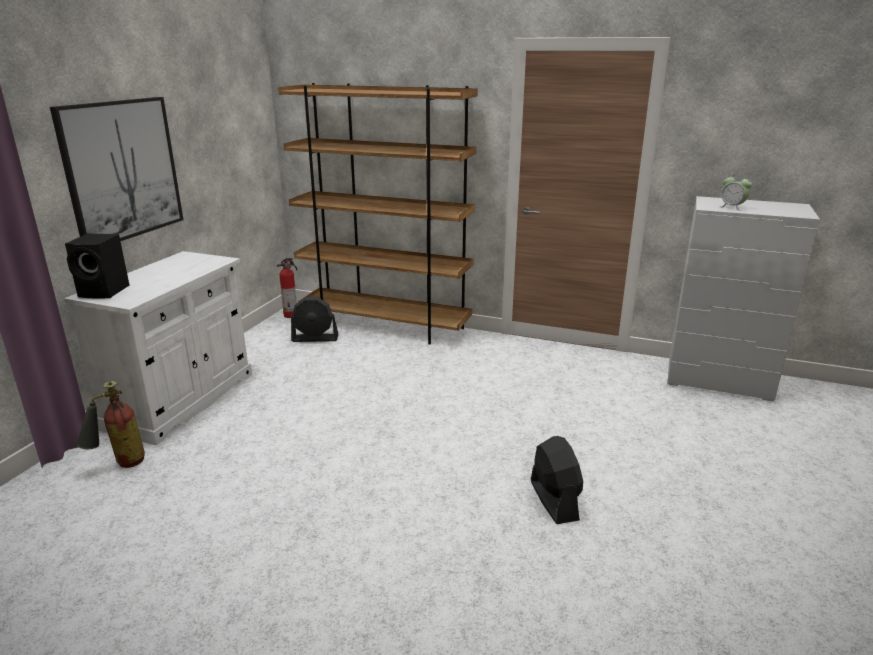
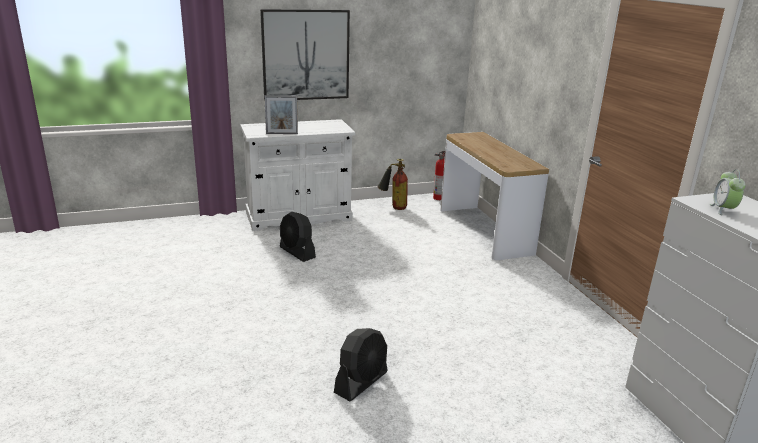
camera: 50 degrees right, 0 degrees up
(105, 291) = (259, 127): black speaker -> none
(119, 465) = (226, 231): fire extinguisher -> fire extinguisher (393, 207)
(161, 288) = (282, 133): none -> picture frame
(315, 338) = (424, 218): black fan -> black fan (297, 252)
(385, 326) = (484, 231): brown bookcase -> console table

